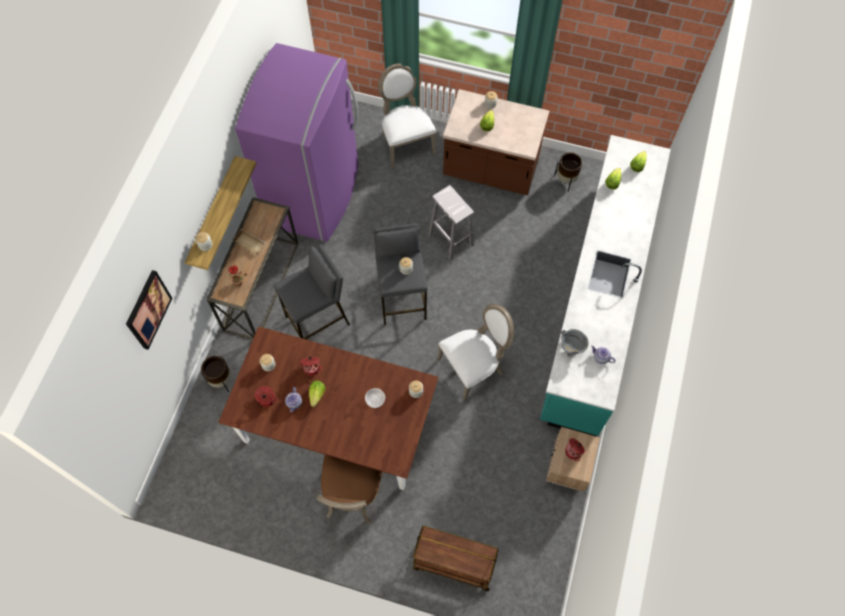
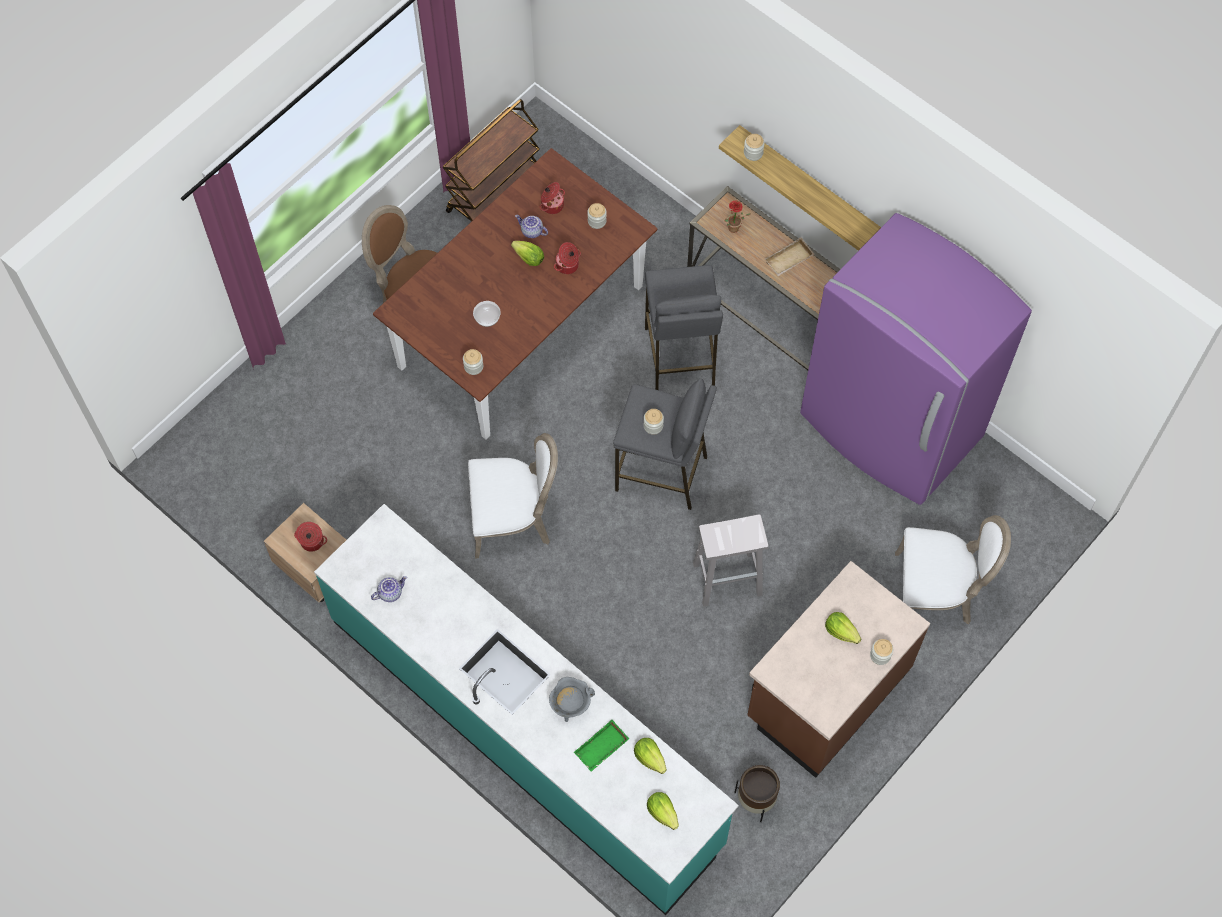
camera: 115 degrees right, 0 degrees up
(148, 310) = (670, 51): picture -> none
(221, 380) = (651, 220): brown planter -> none
(453, 564) = (279, 383): brown cart -> brown cart (494, 191)
(473, 367) = (513, 518): white chair -> white chair turned 90 degrees counterclockwise
(571, 348) = (423, 563): grey cooking pot -> grey cooking pot (571, 706)
(622, 207) = (602, 749): none -> green tray

